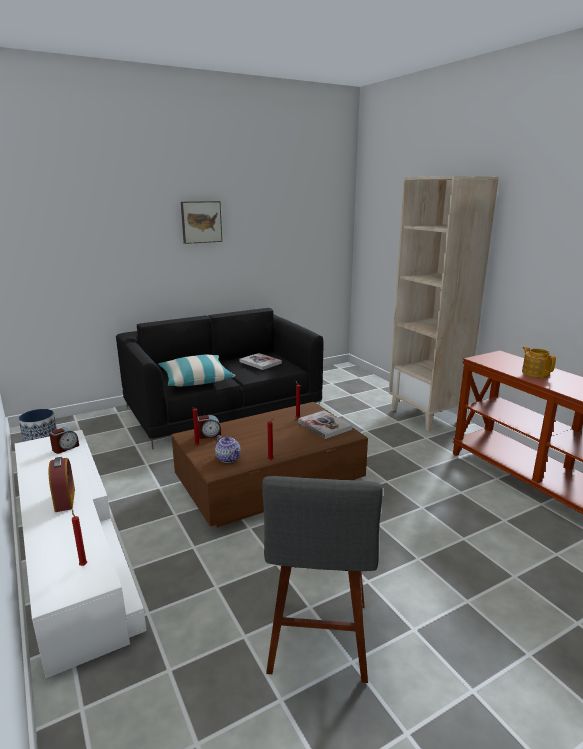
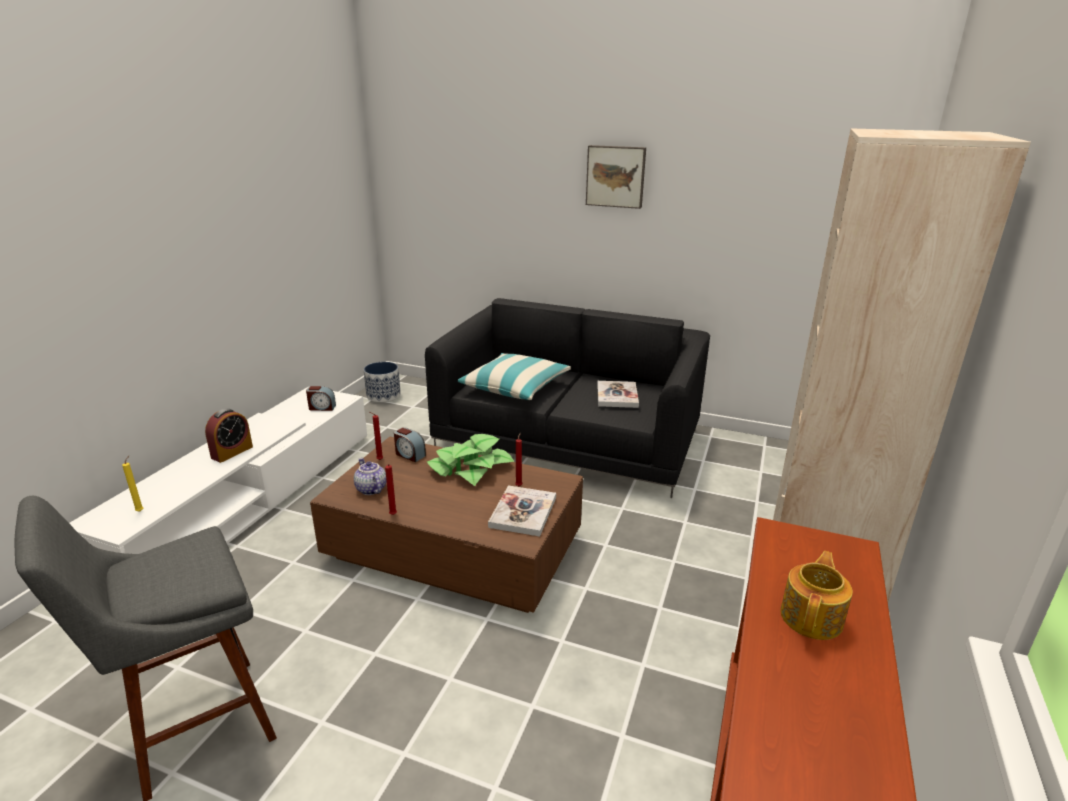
camera: 50 degrees right, 5 degrees up
(83, 564) = (141, 510): red candle -> yellow candle
(229, 458) = (370, 489): teapot -> teapot turned 135 degrees clockwise
(257, 424) = (470, 468): none -> potted plant

